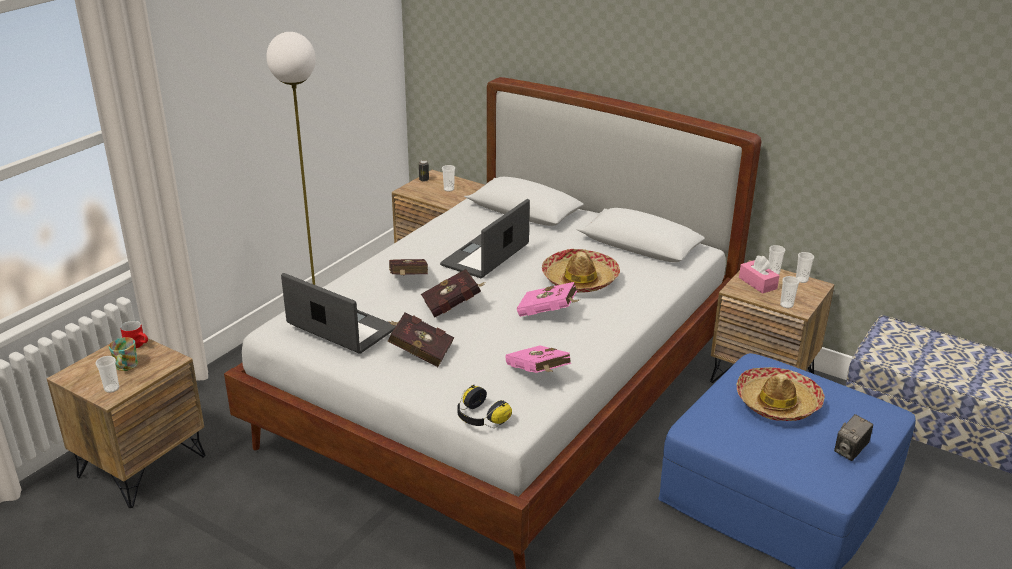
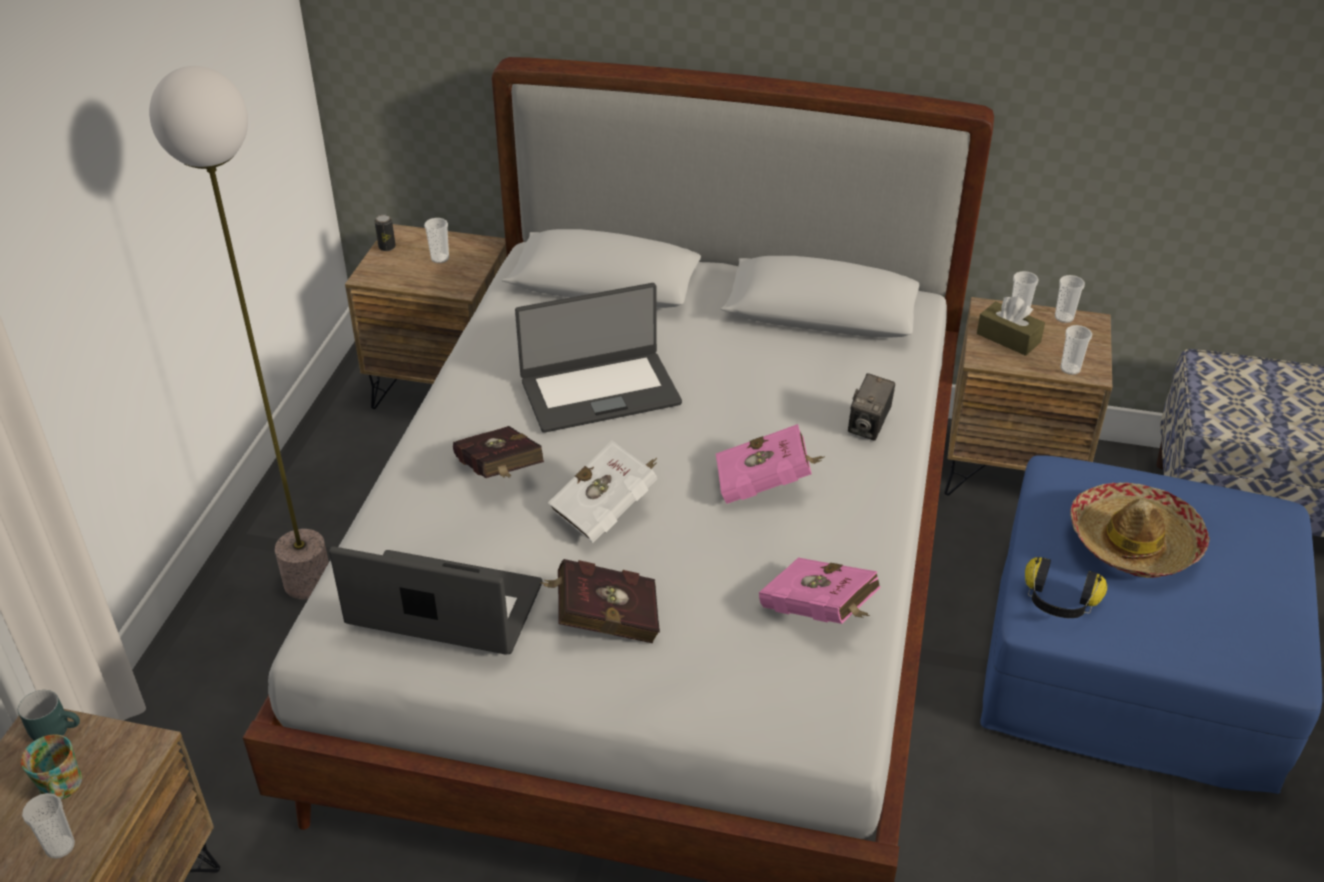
camera: 20 degrees left, 10 degrees up
(138, 344) = (57, 729): red mug -> turquoise mug
(453, 306) = (608, 509): red book -> white book
(480, 418) = (781, 730): headphones -> headphones (1059, 602)
(486, 256) = (599, 391): laptop -> laptop turned 120 degrees counterclockwise
(580, 279) = (773, 403): hat -> none
(757, 283) = (1008, 338): pink tissue box -> brown tissue box
(850, 451) = (1272, 600): camera -> camera (869, 427)

